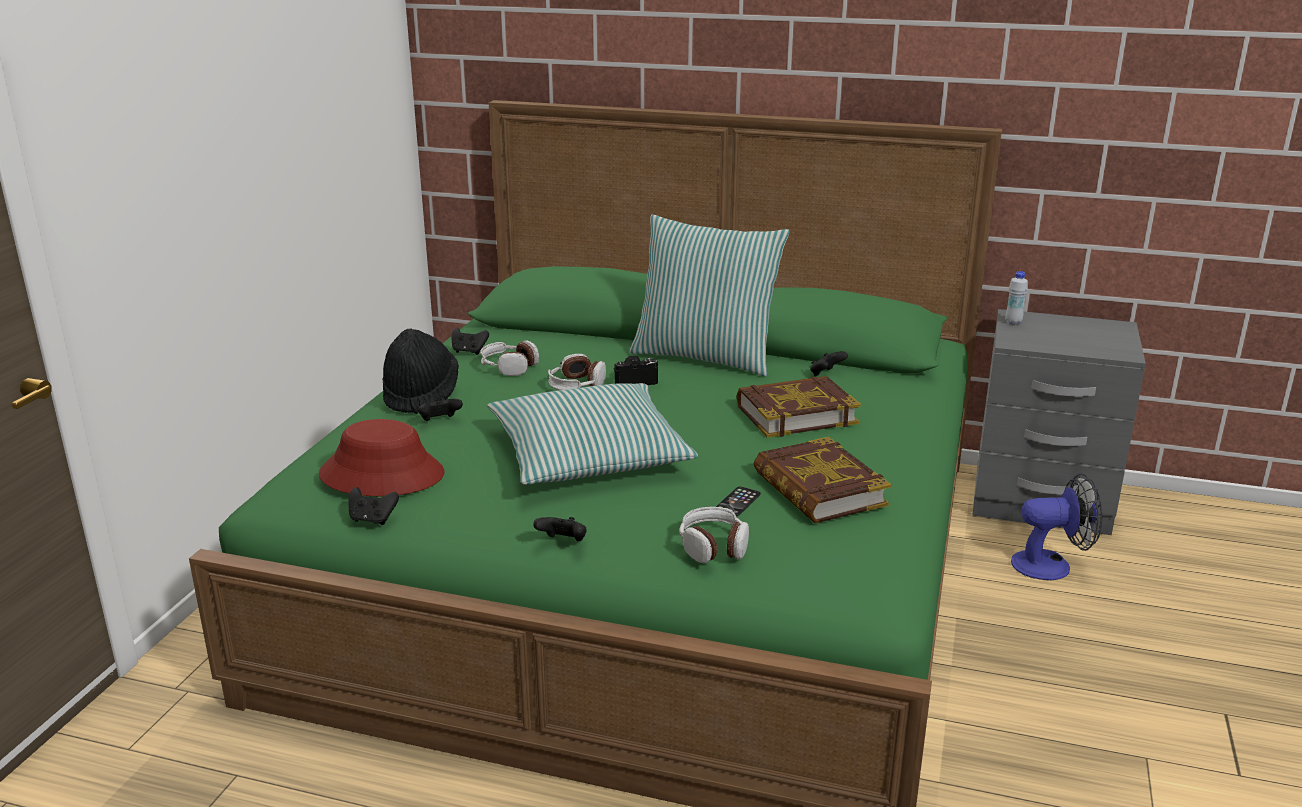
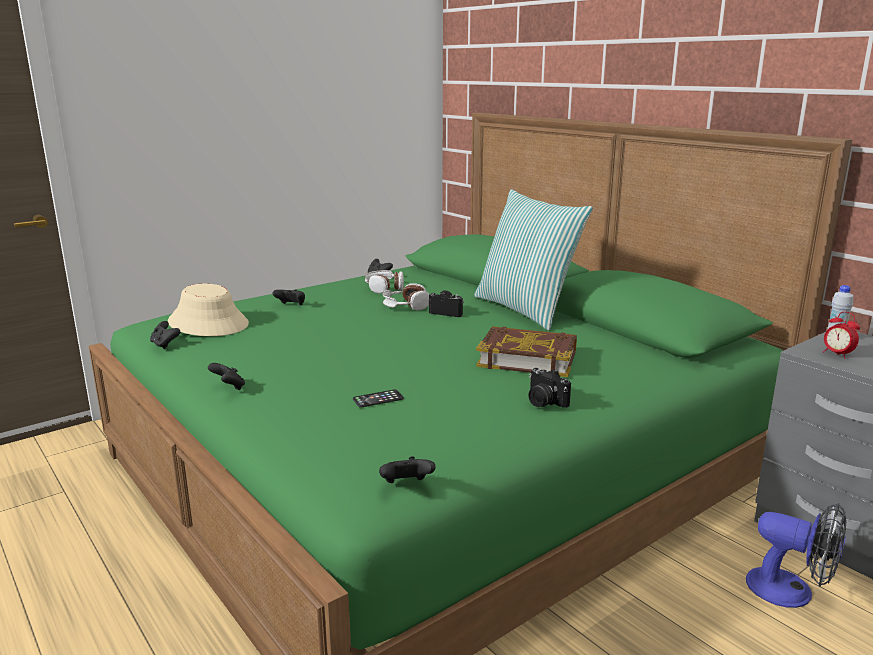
camera: 35 degrees right, 5 degrees down
(382, 474) = (208, 323): red hat -> beige hat
(421, 395) = (308, 291): black hat -> none
(589, 454) = (339, 344): pillow -> none
(713, 546) = (309, 420): headphones -> none
(818, 490) = (451, 410): book -> none
(826, 374) = (601, 340): black game controller -> black game controller (406, 485)
(875, 455) = (544, 402): none -> camera
(1035, 339) = (837, 354): none -> alarm clock

